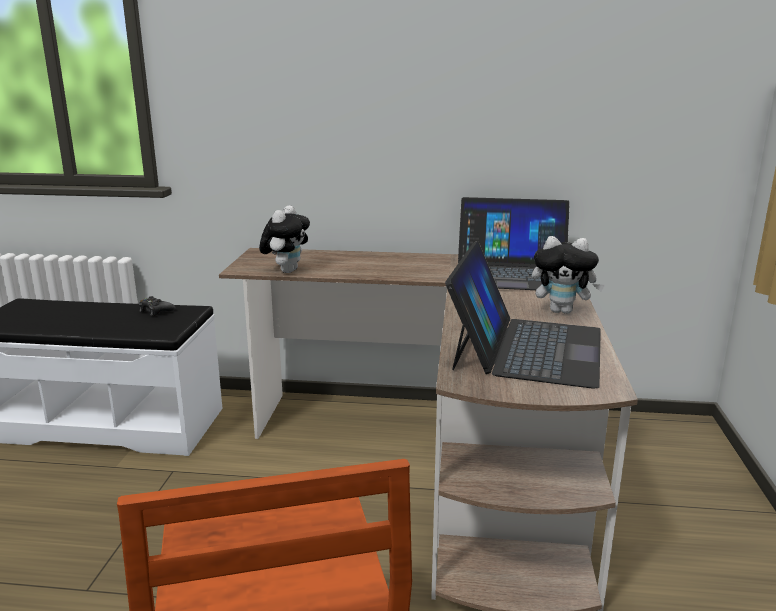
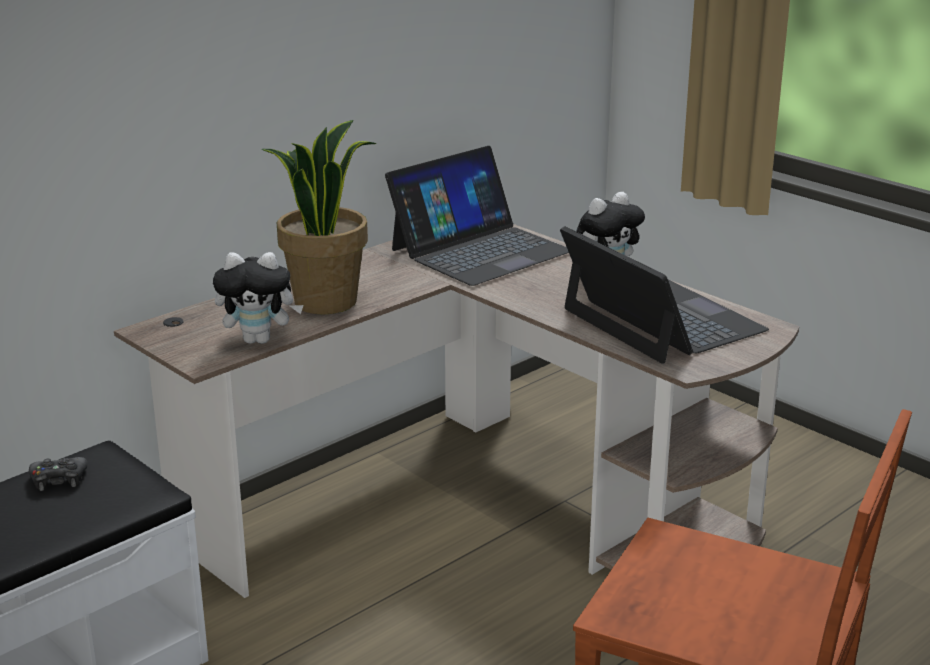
camera: 50 degrees left, 5 degrees up
(286, 270) = (259, 340): plush toy -> plush toy turned 120 degrees clockwise
(362, 267) = (325, 301): none -> potted plant

